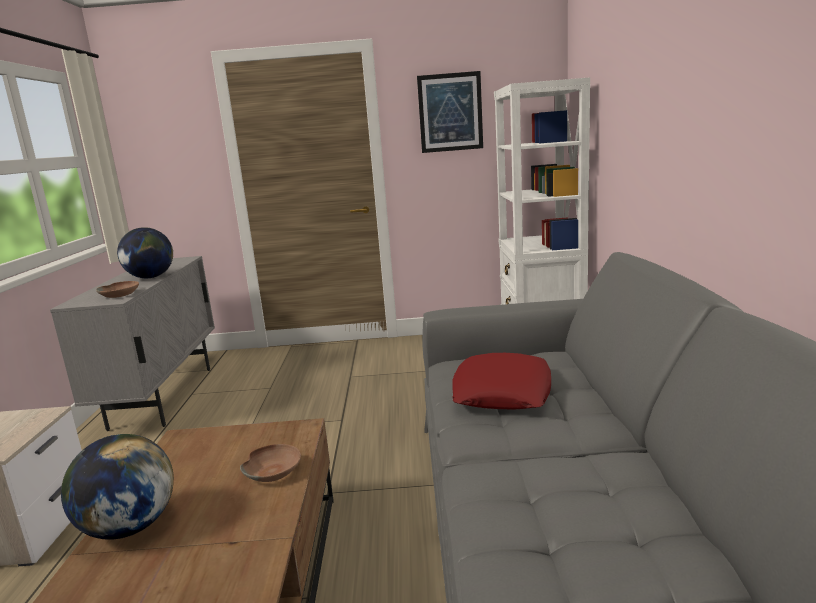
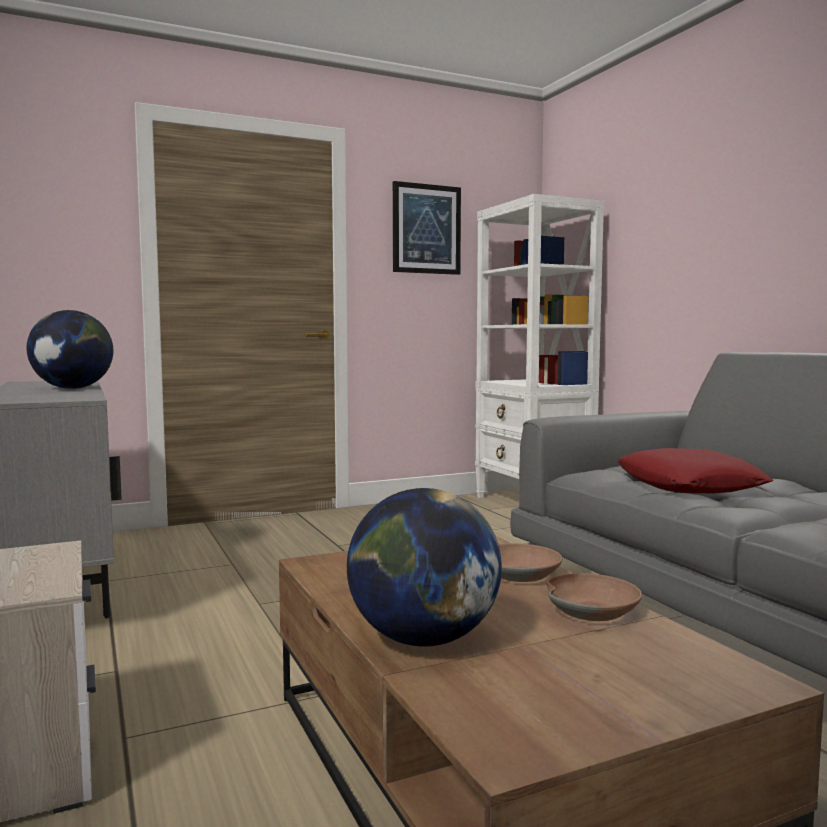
camera: 25 degrees left, 10 degrees down
(120, 294) = (70, 396): brown bowl -> brown bowl (592, 610)

